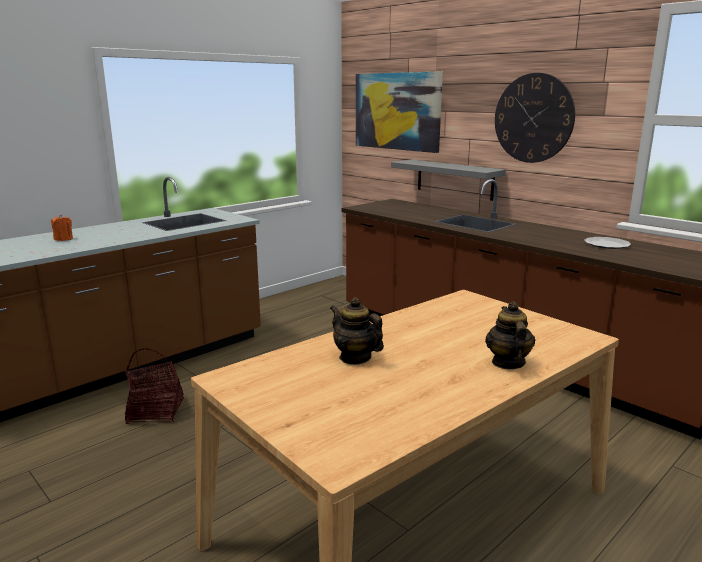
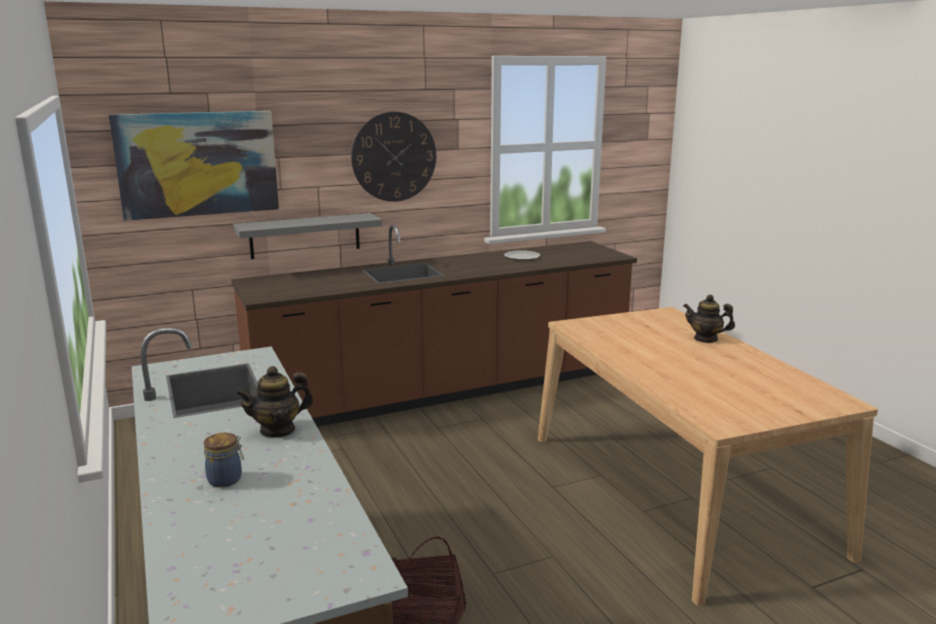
camera: 70 degrees left, 0 degrees up
(63, 239) = (226, 479): orange candle -> jar
(355, 358) = (688, 378): teapot -> teapot (278, 430)

